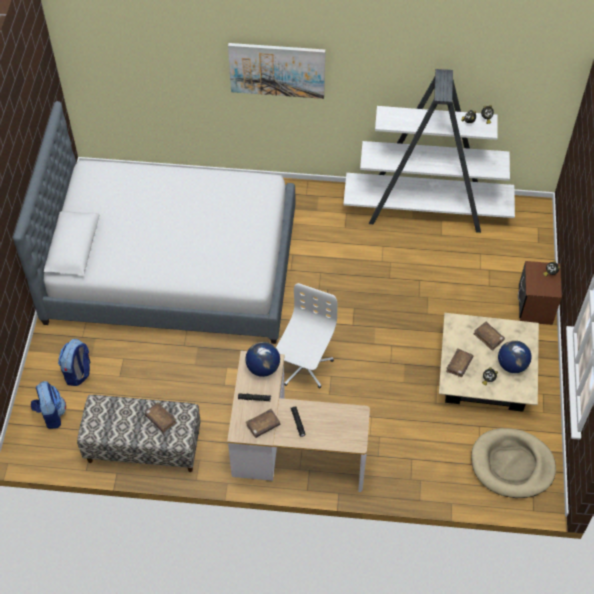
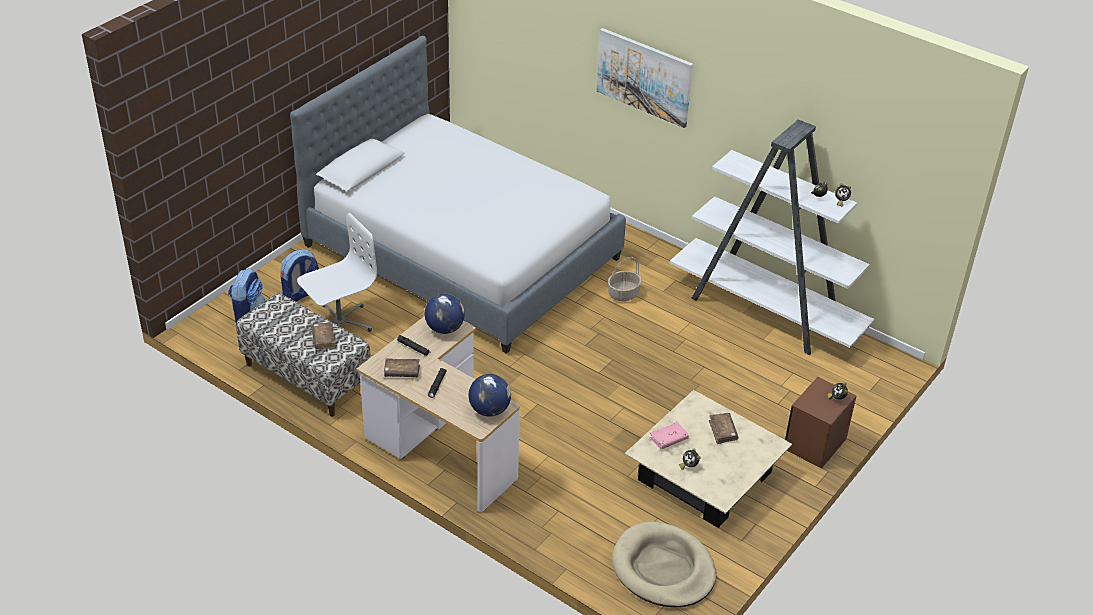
camera: 30 degrees right, 15 degrees down
(303, 366) = (517, 384): white office chair -> white office chair (339, 323)
(319, 244) = (623, 293): none -> basket
(459, 365) = (668, 439): brown book -> pink book
(512, 365) = (727, 466): globe -> globe (489, 410)

